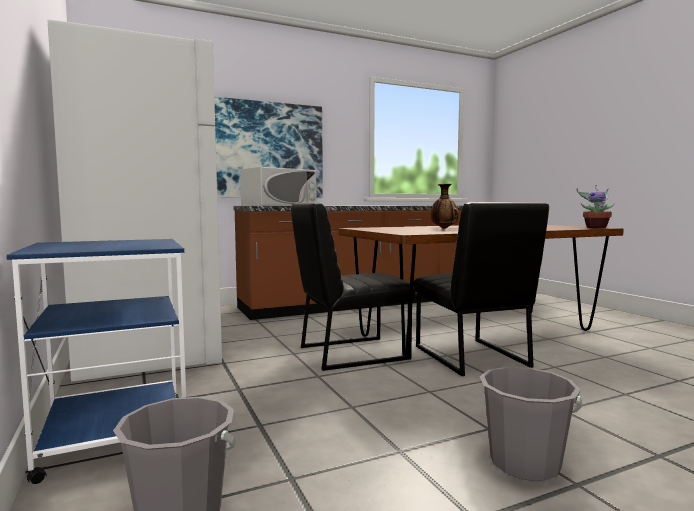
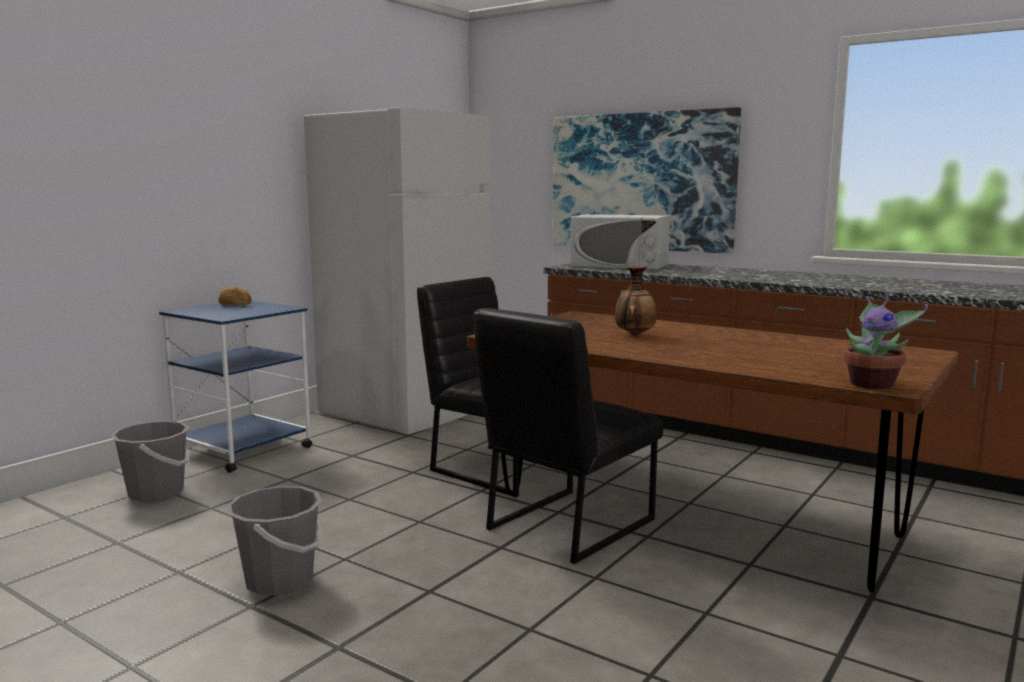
camera: 60 degrees right, 5 degrees up
(72, 244) = (234, 305): none -> bread

